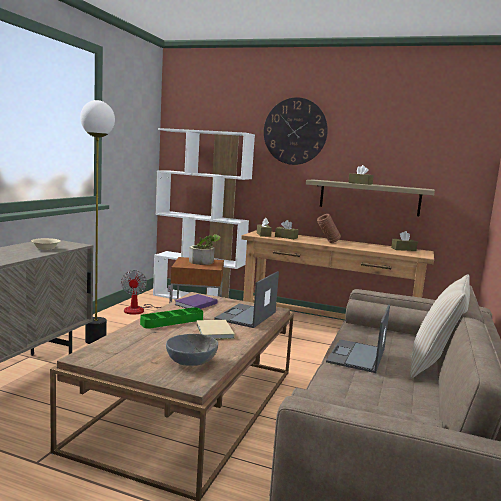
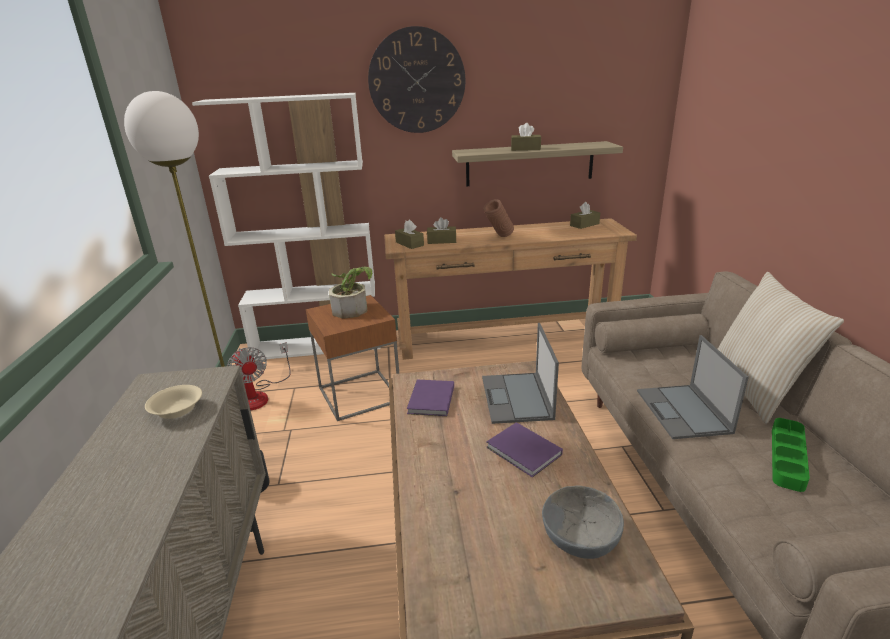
camera: 25 degrees left, 15 degrees up
(172, 321) = (449, 454): green tray -> green tray (787, 457)
(214, 332) = (524, 452): beige book -> purple book

